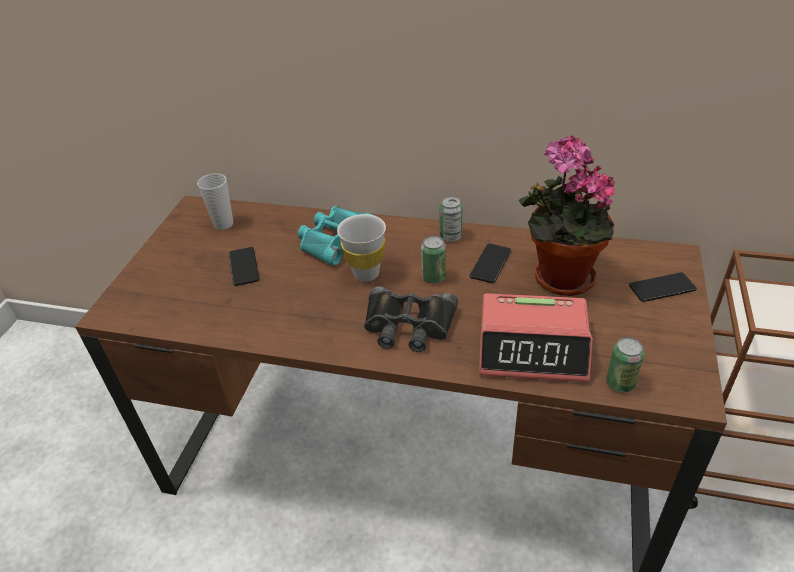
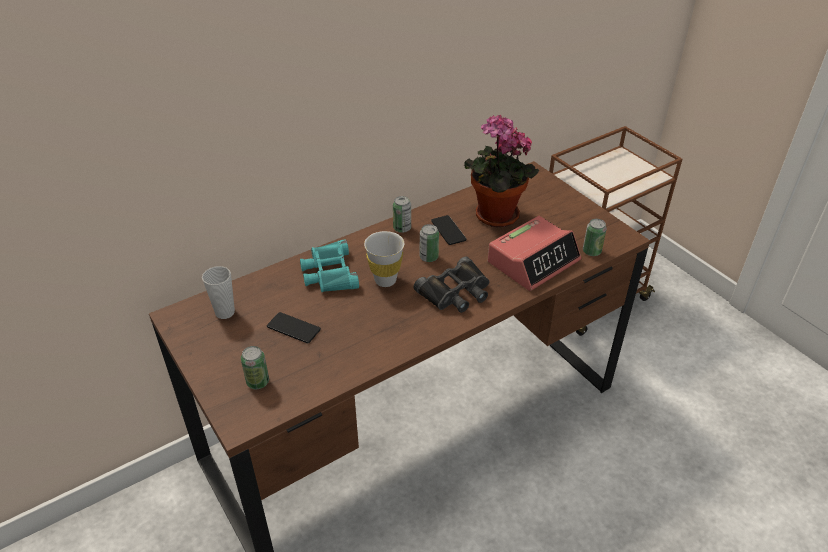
camera: 50 degrees left, 0 degrees up
(162, 291) = (258, 382): none -> can
(662, 288) = (547, 193): phone -> none

